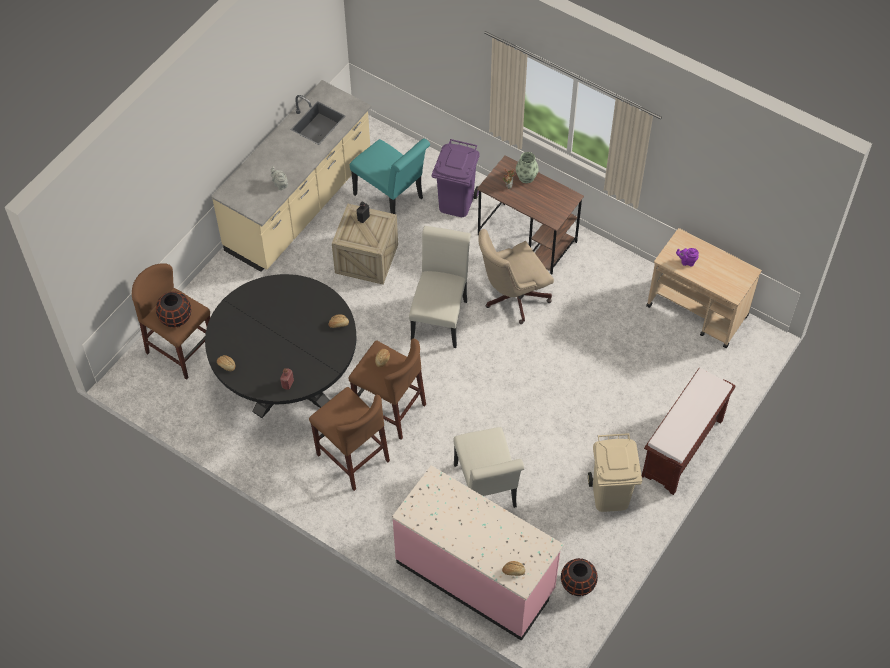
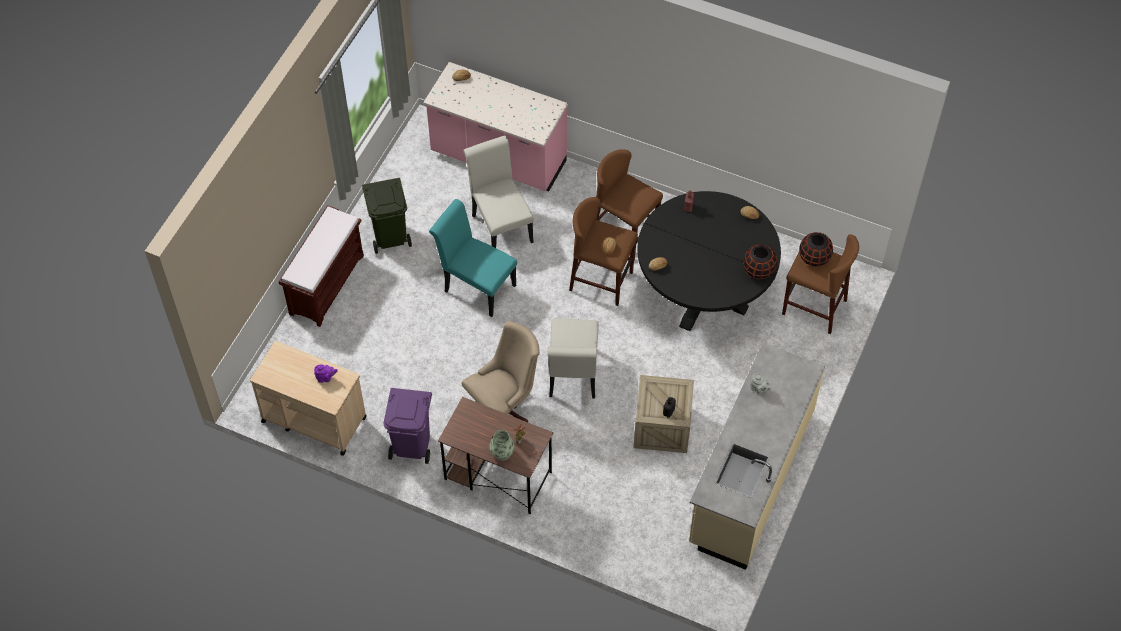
camera: 170 degrees right, 0 degrees up
(392, 199) = (653, 501): turquoise chair -> turquoise chair (475, 286)
(455, 202) = (582, 507): purple trash can -> purple trash can (413, 445)
(577, 584) = (412, 165): black vase -> black vase (758, 270)
(609, 495) = (391, 236): beige trash can -> green trash can

